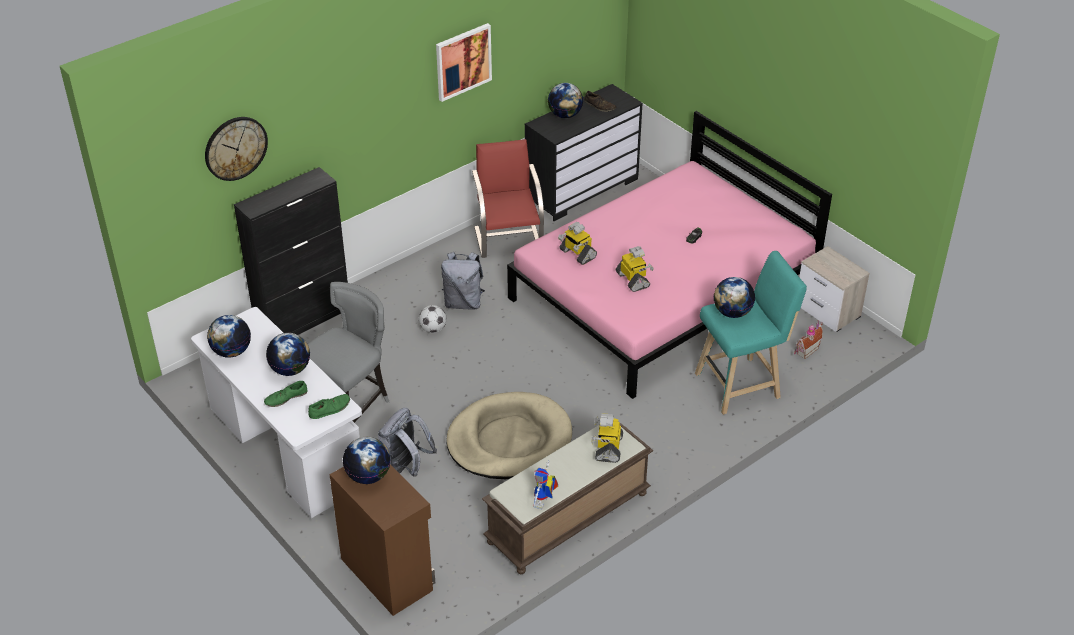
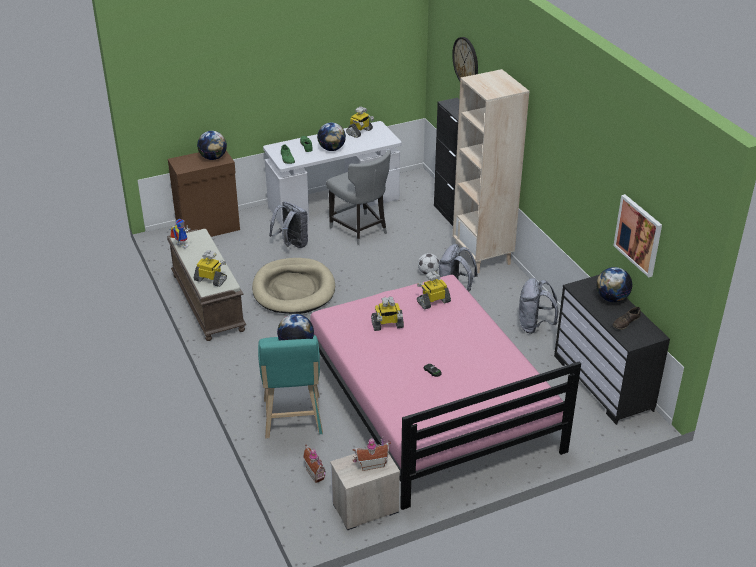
camera: 105 degrees right, 5 degrees down
(231, 351) = (360, 132): globe -> toy robot
(384, 290) = (483, 256): none -> beige bookcase
(463, 61) = (576, 160): picture -> picture (638, 235)
(508, 238) = (534, 326): red chair -> grey backpack
(830, 263) = (371, 463): none -> toy house

